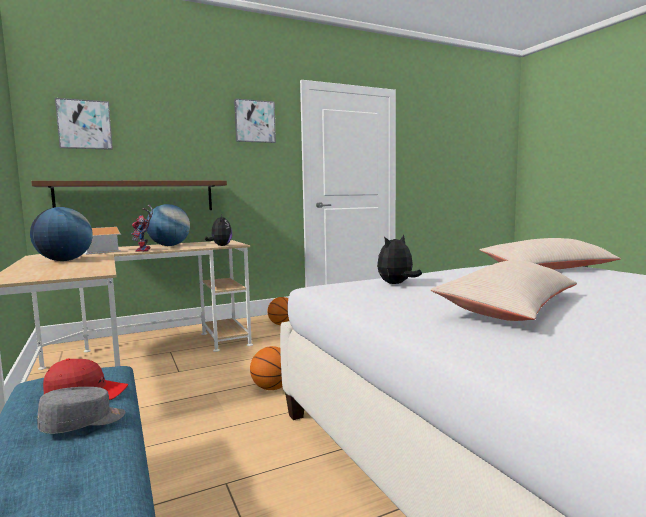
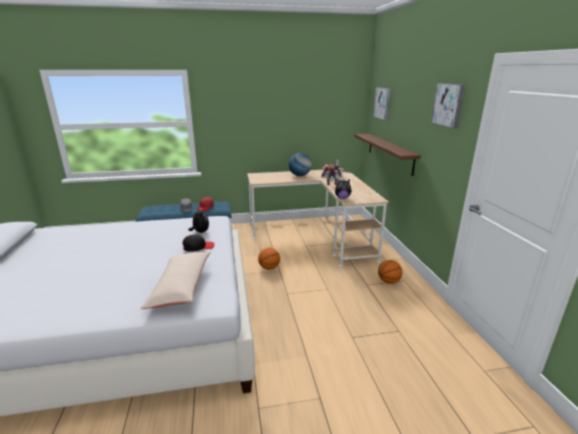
camera: 105 degrees right, 15 degrees up
(169, 246) = (353, 187): globe -> none
(449, 277) = (198, 247): none -> black cap
(509, 307) = (134, 241): beige pillow -> none

